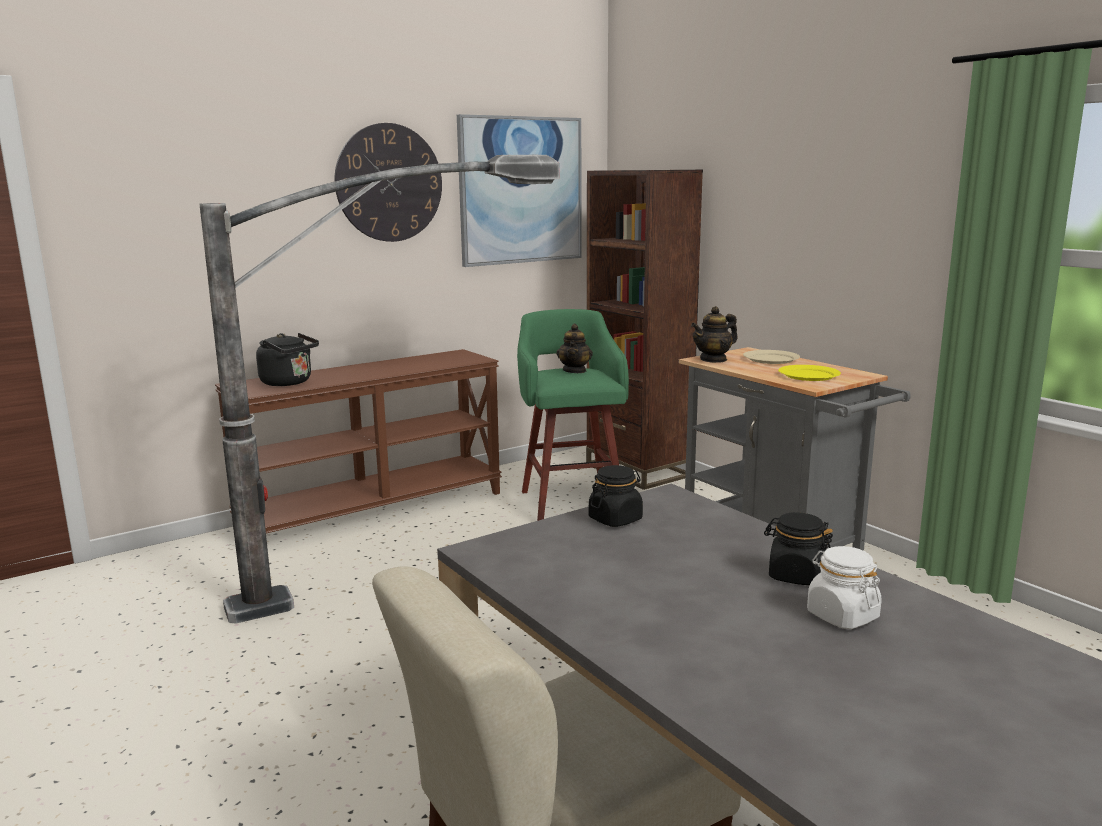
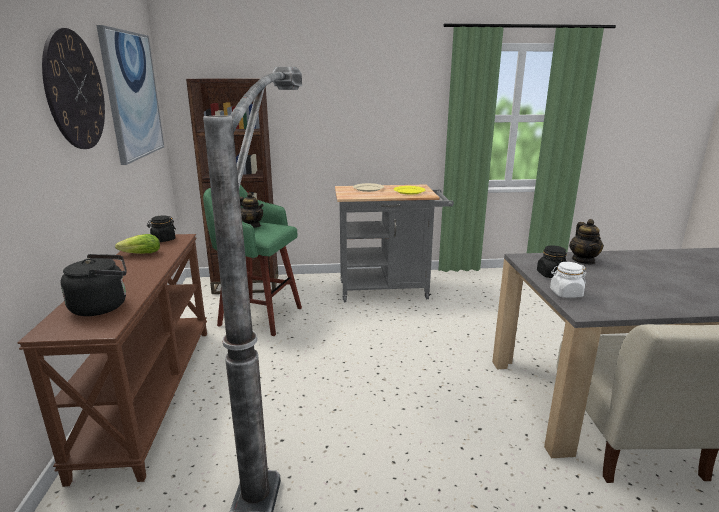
camera: 60 degrees left, 5 degrees up
(412, 361) = (139, 254): none -> lettuce
(713, 359) = (351, 195): teapot -> teapot (583, 260)
(796, 575) = (633, 262): black jar -> black jar (163, 240)
(842, 616) = (674, 266): white jar -> white jar (565, 293)

